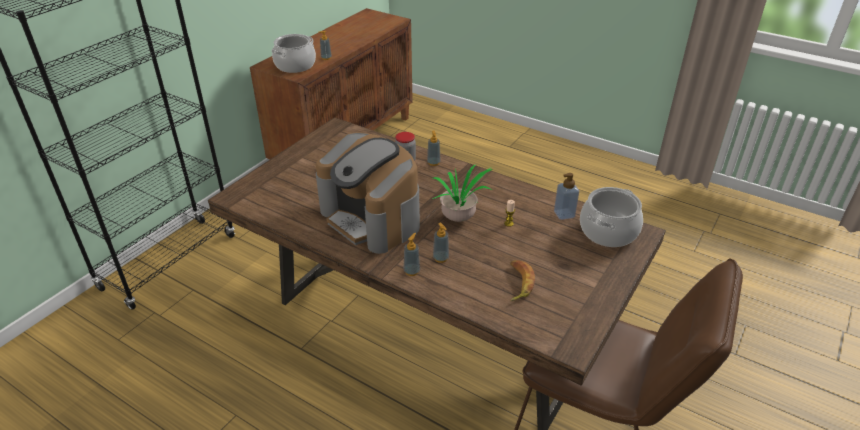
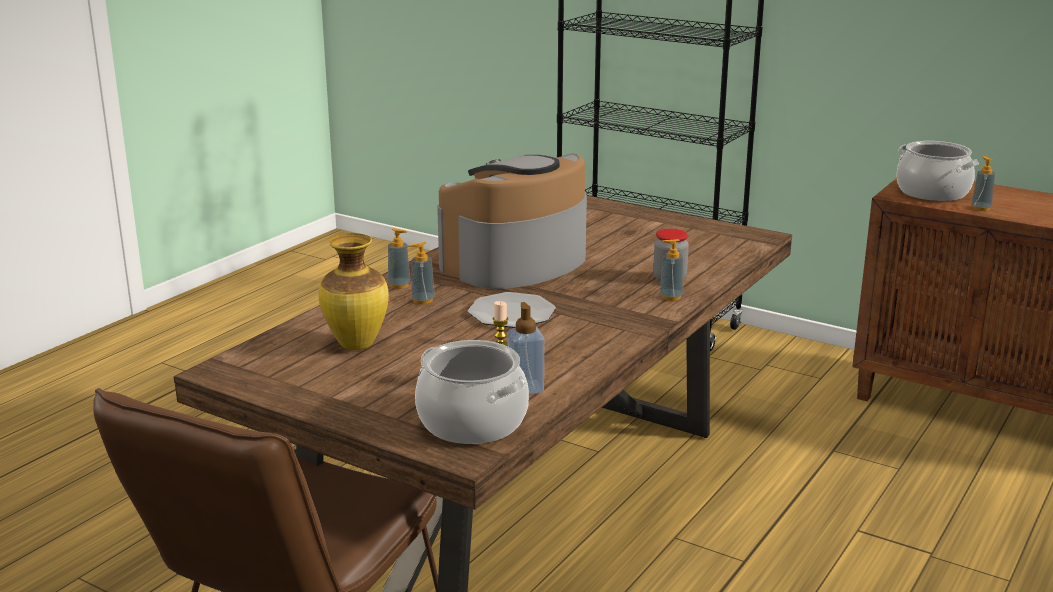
camera: 90 degrees right, 15 degrees down
(460, 219) = (512, 313): potted plant -> plate
(518, 283) = (357, 345): banana -> vase

